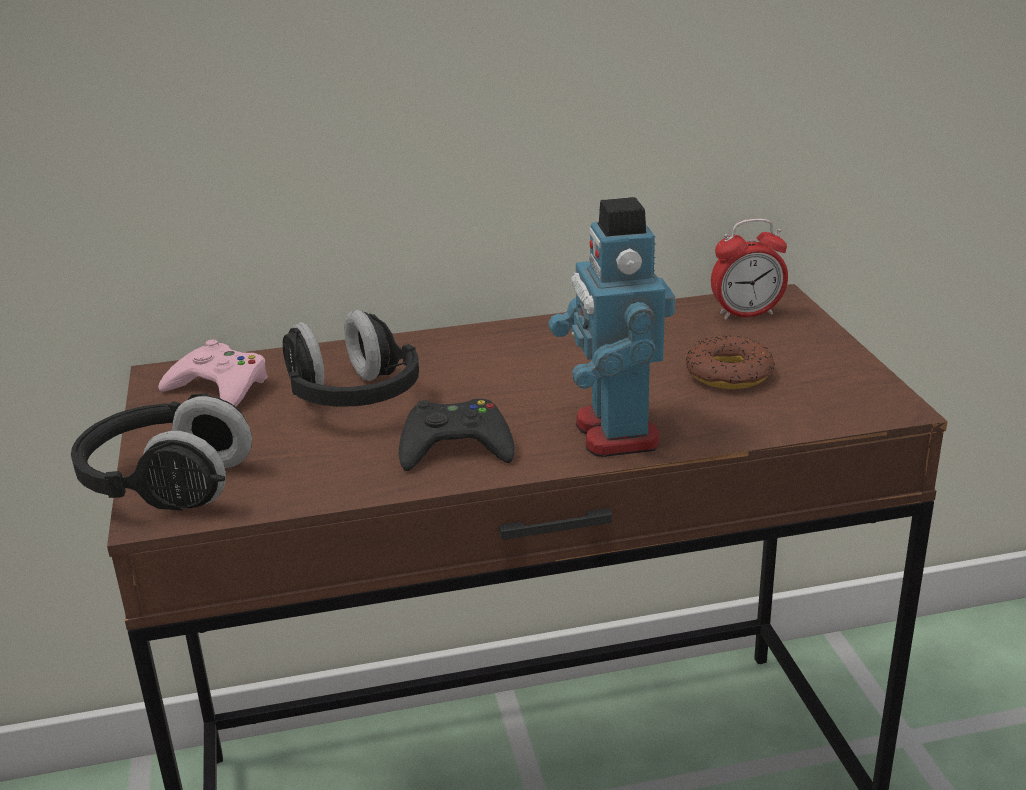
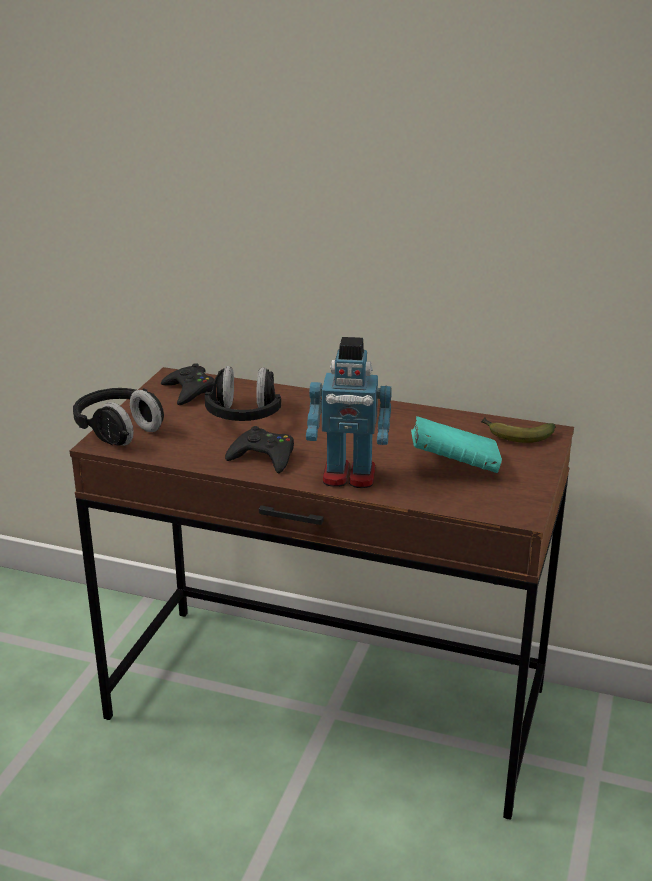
camera: 30 degrees right, 0 degrees up
(219, 387) = (189, 391): pink game controller -> black game controller
(614, 434) = (349, 477): toy robot -> toy robot turned 105 degrees counterclockwise
(728, 373) = (454, 466): donut -> turquoise book
(746, 314) = (515, 436): alarm clock -> banana

